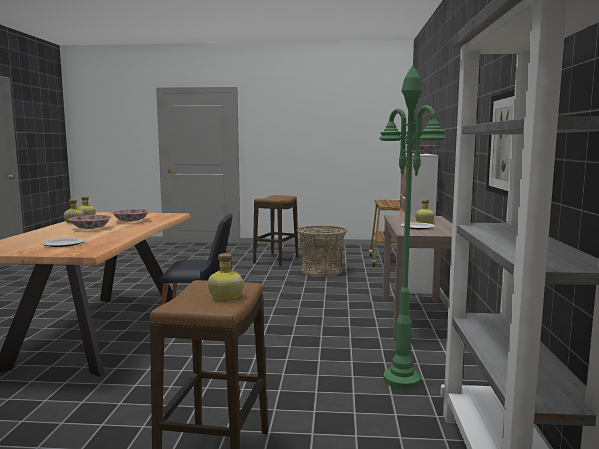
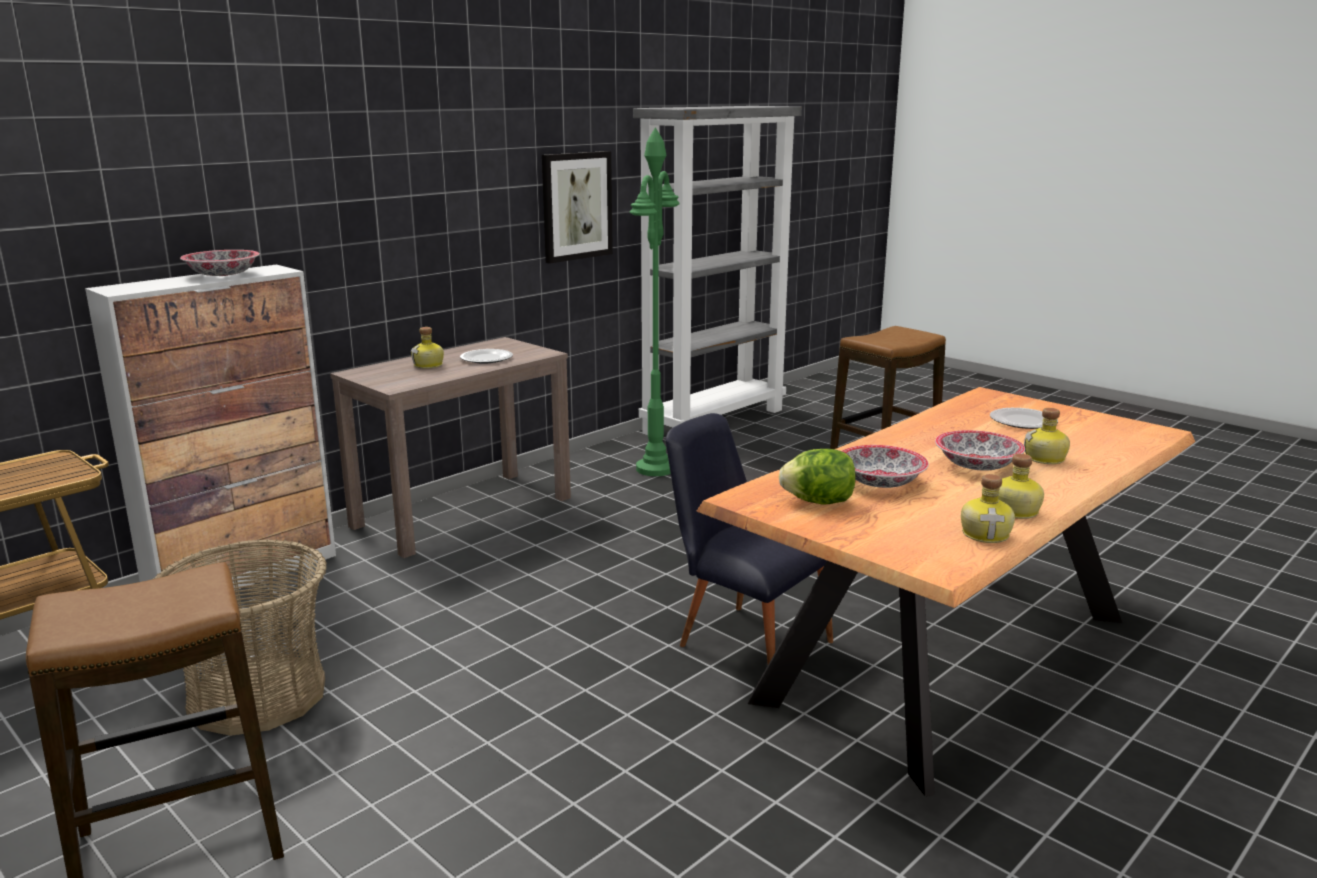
camera: 140 degrees left, 10 degrees up
(149, 216) = (818, 502): none -> lettuce
(224, 295) = (883, 335): bottle -> bottle (1046, 459)

